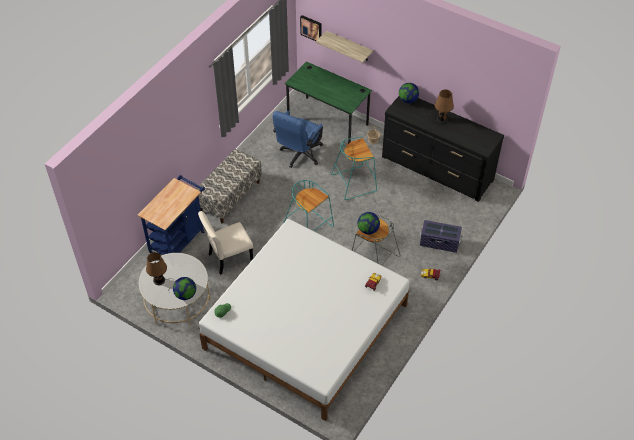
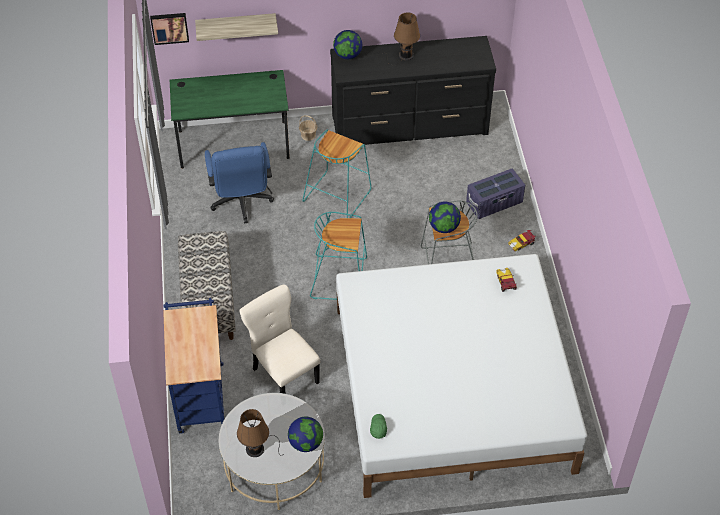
camera: 40 degrees left, 0 degrees up
(228, 258) = (284, 374): beige chair -> beige chair turned 120 degrees clockwise

